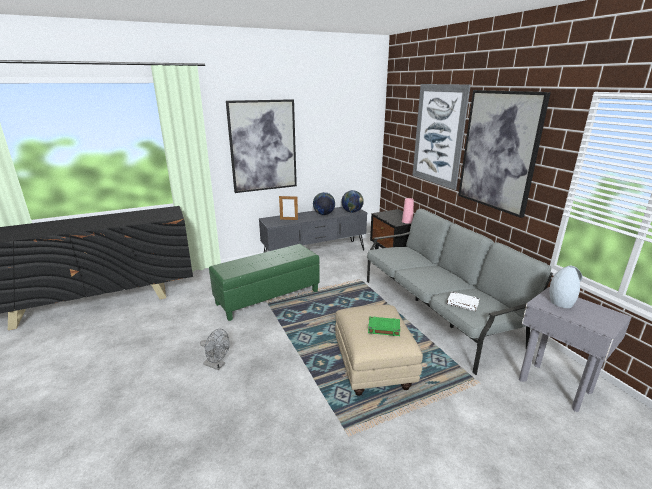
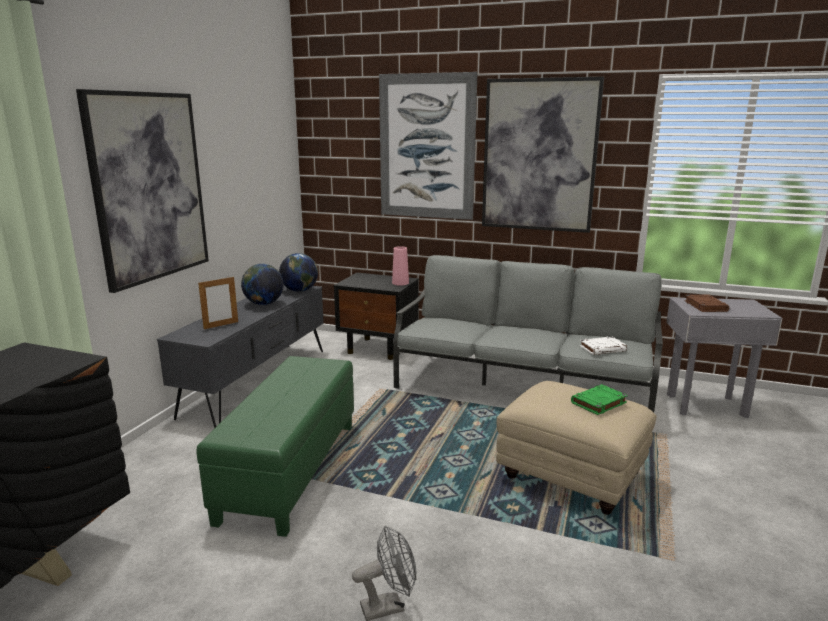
camera: 45 degrees left, 5 degrees down
(561, 303) = (705, 306): grey vase -> brown book

